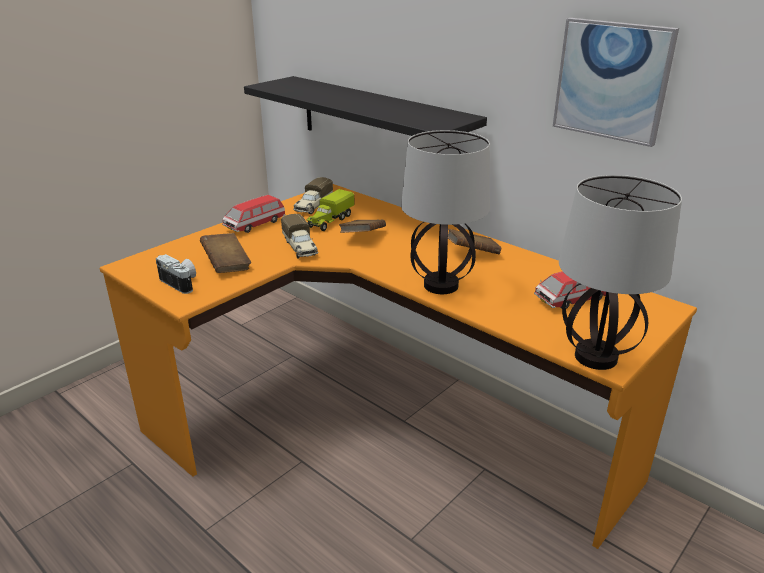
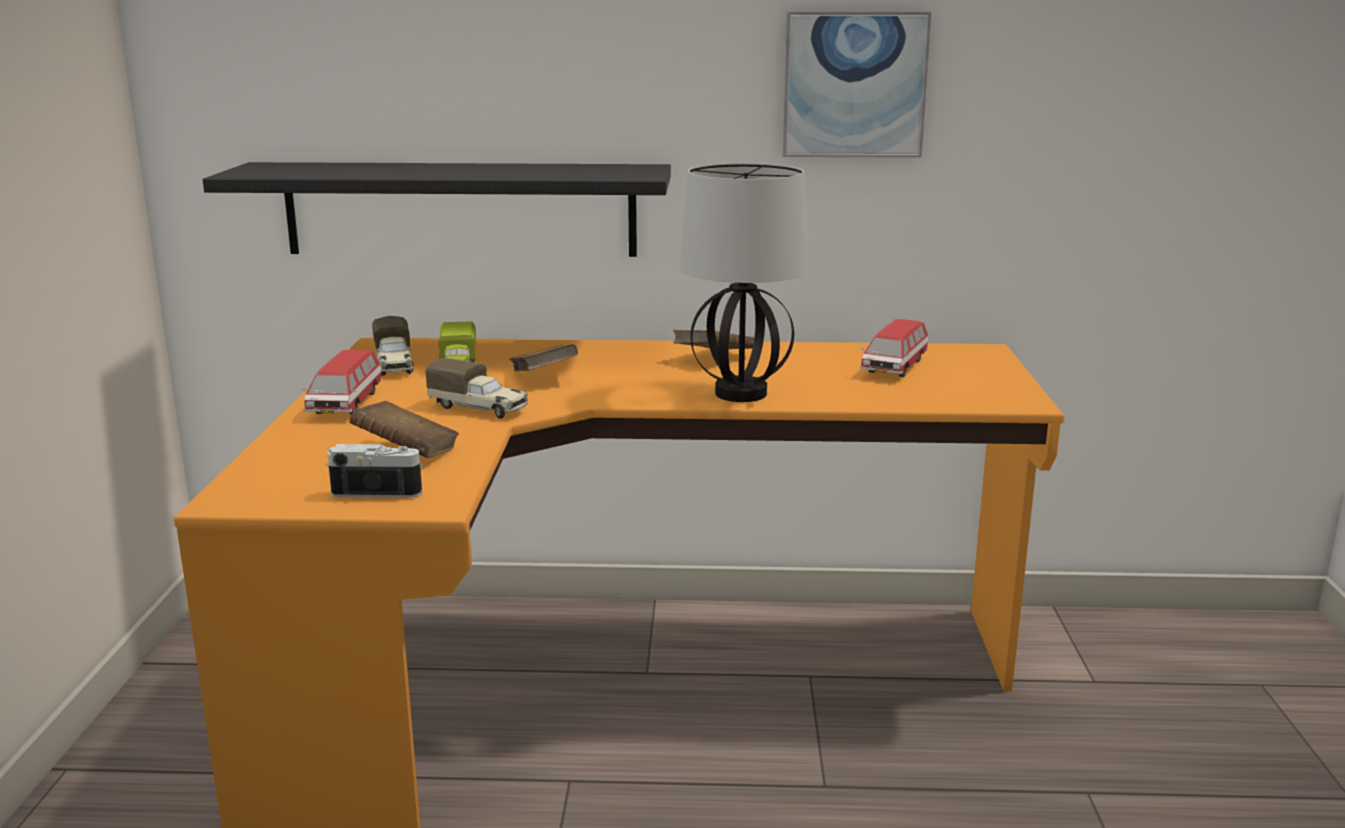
camera: 40 degrees left, 10 degrees down
(595, 358) = (1004, 402): table lamp -> none

